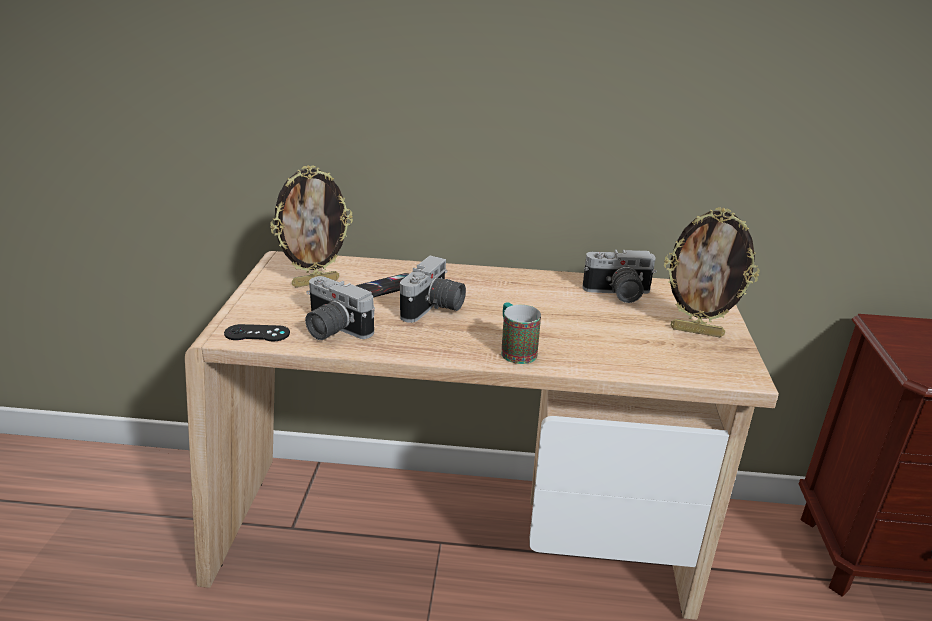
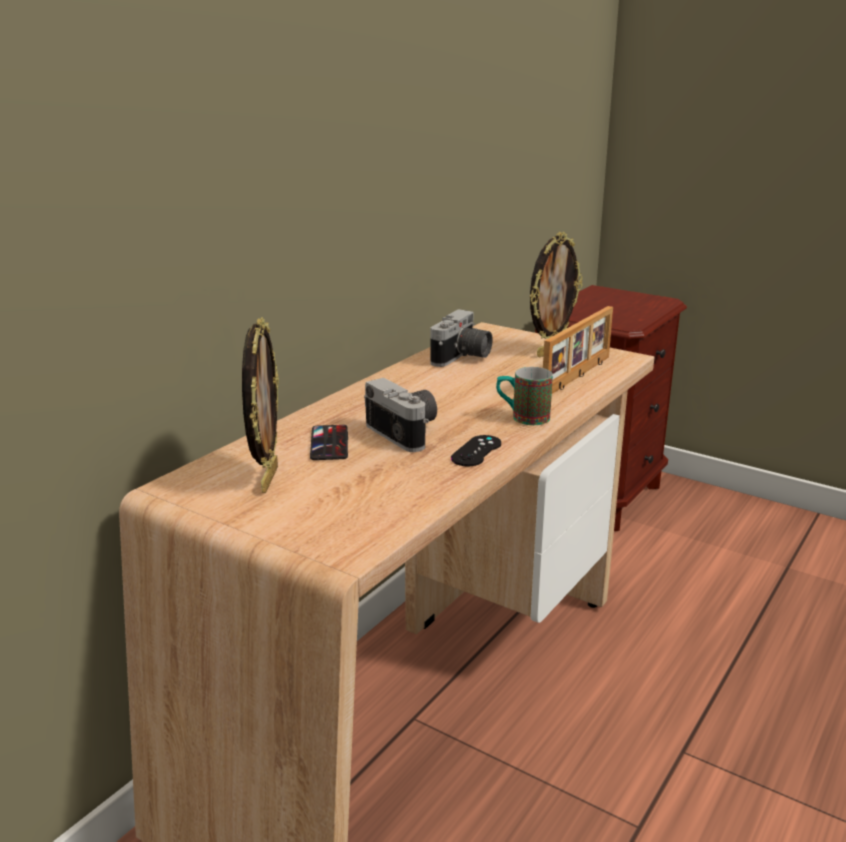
camera: 60 degrees left, 5 degrees down
(257, 333) = (362, 535): black game controller -> black game controller (476, 451)
(332, 330) = (400, 490): camera -> none
(651, 358) = (578, 376): none -> picture frame

